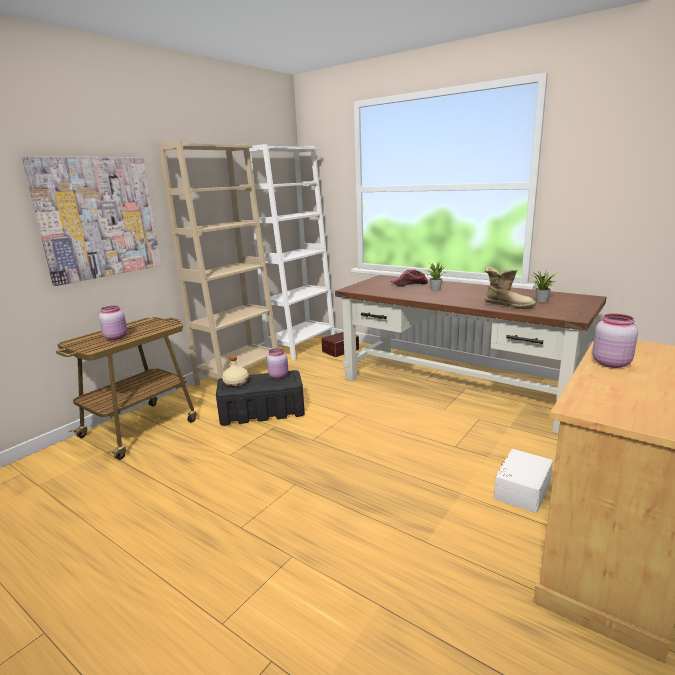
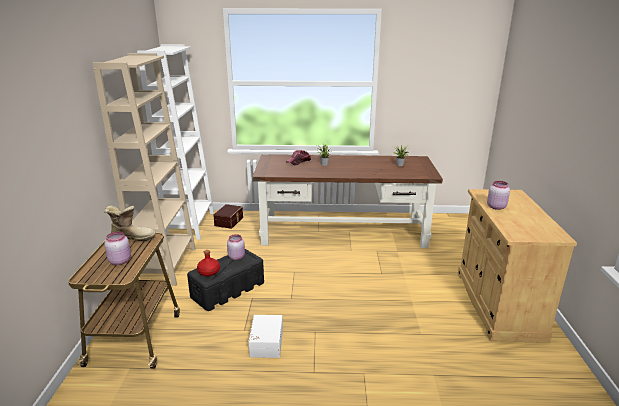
camera: 35 degrees left, 5 degrees up
(98, 218) = (63, 147): picture -> none
(235, 382) = (208, 272): beige bottle -> red bottle
(507, 305) = (386, 172): boot -> boot (132, 237)
(520, 489) = (436, 287): white storage box -> white storage box (265, 343)

